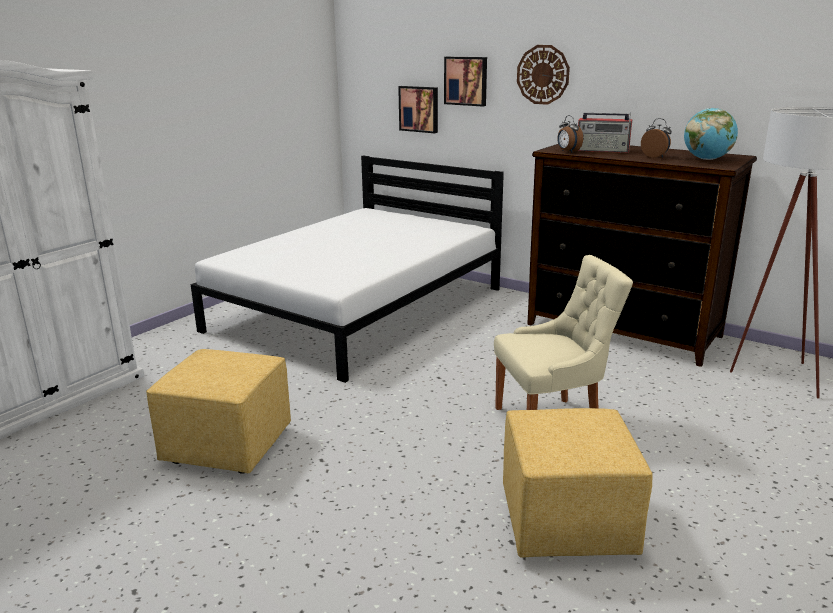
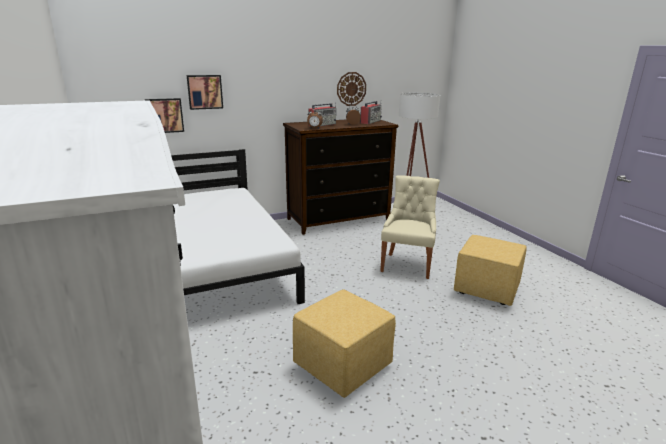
camera: 60 degrees left, 0 degrees up
(543, 74) = (261, 84): wall clock -> wall clock (351, 89)
(707, 159) = (370, 122): globe -> radio

